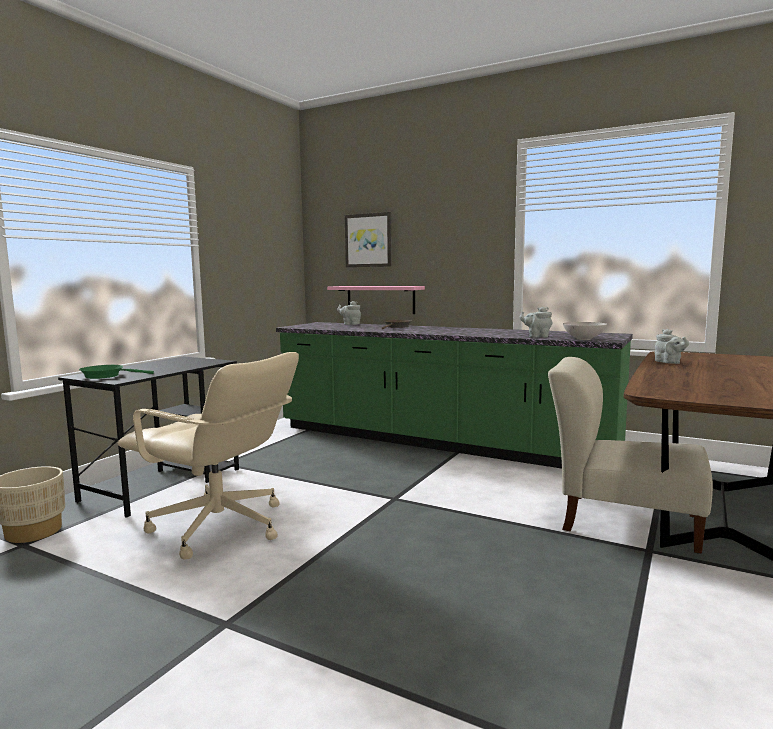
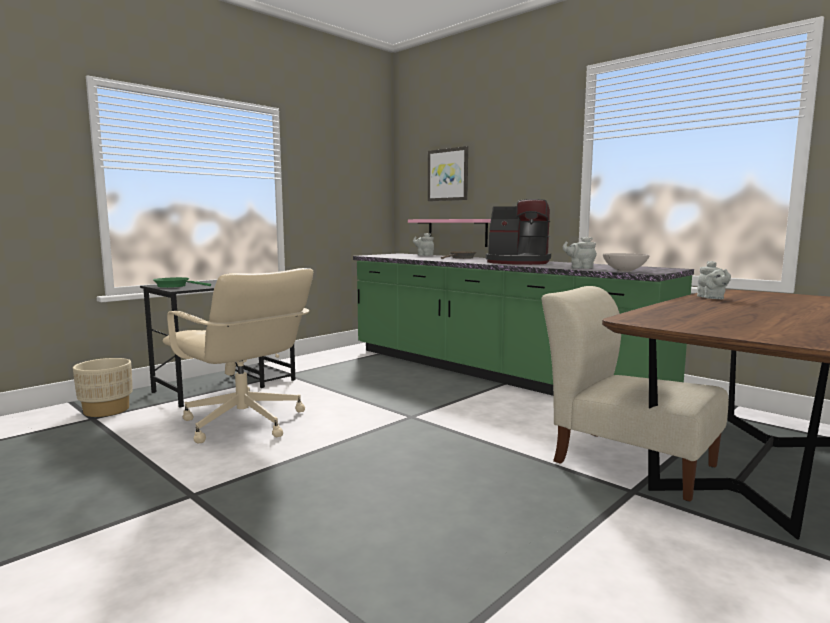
camera: 15 degrees right, 0 degrees up
(465, 331) = (518, 262): none -> coffee machine

